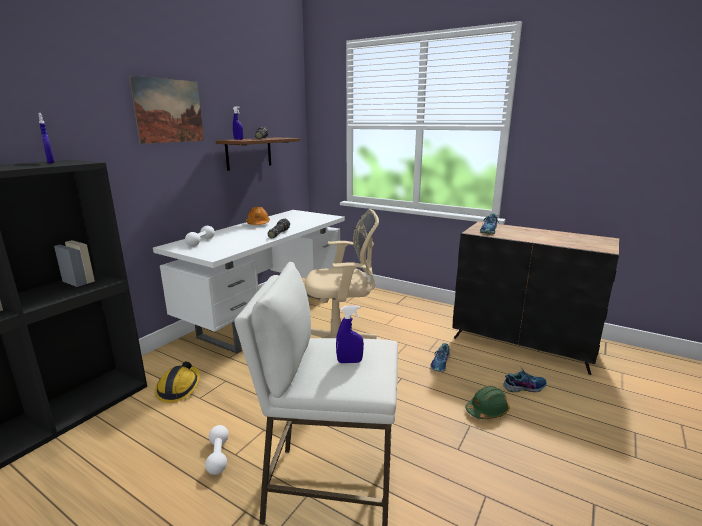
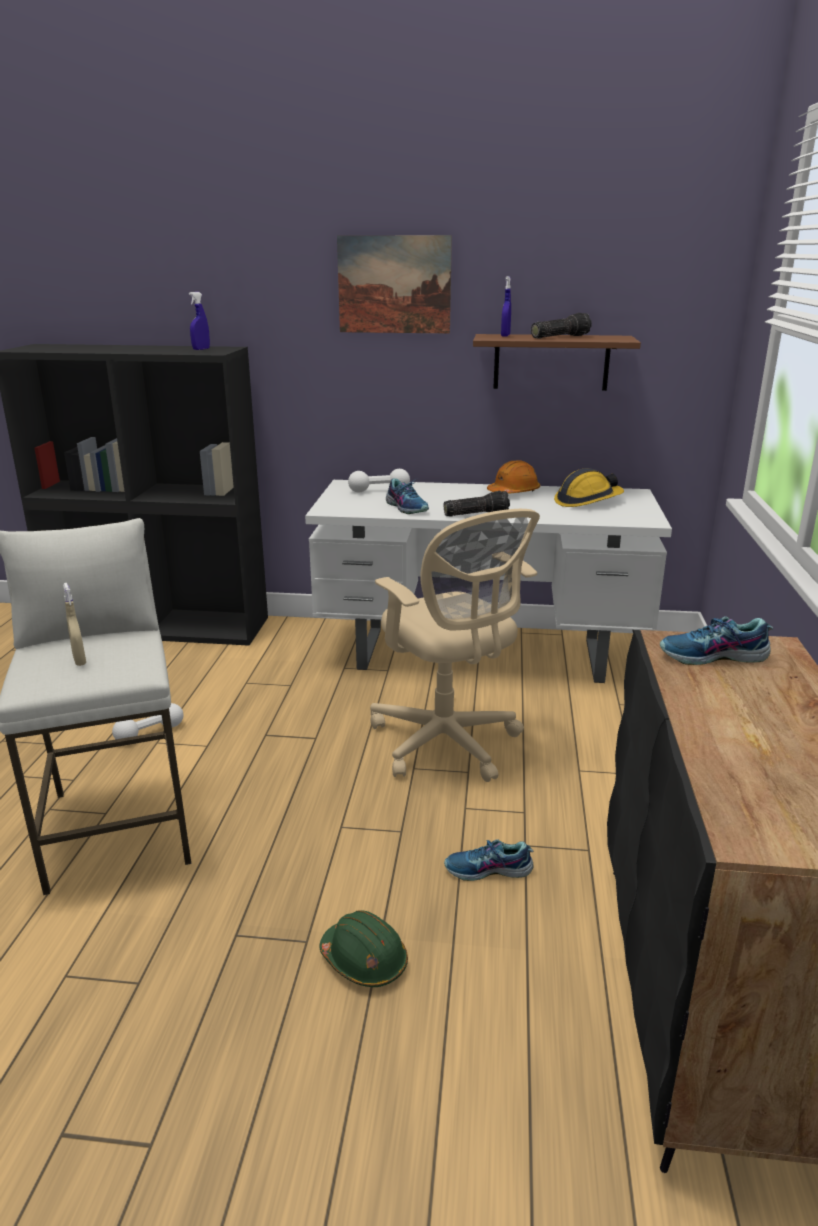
camera: 65 degrees right, 5 degrees up
(179, 388) = (257, 663): hard hat -> hard hat (587, 501)
(349, 361) = (79, 660): blue spray bottle -> beige spray bottle
(524, 387) = (490, 1016): shoe -> shoe (407, 507)

